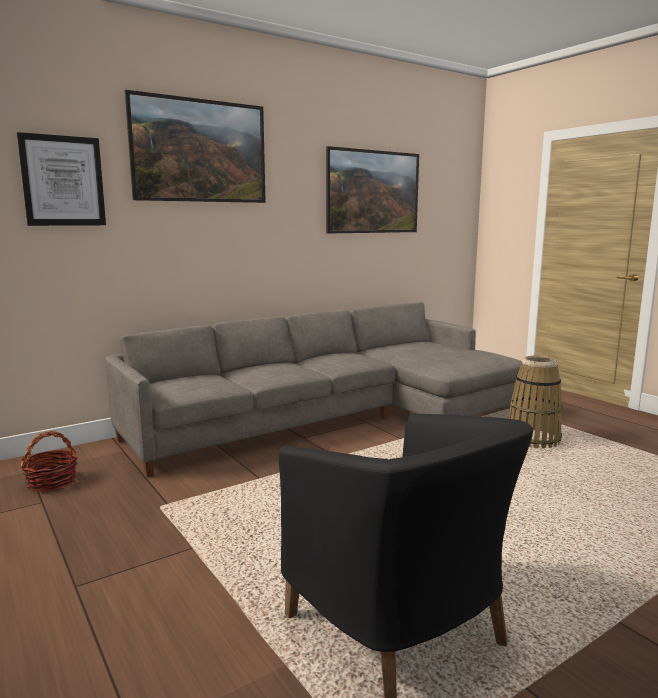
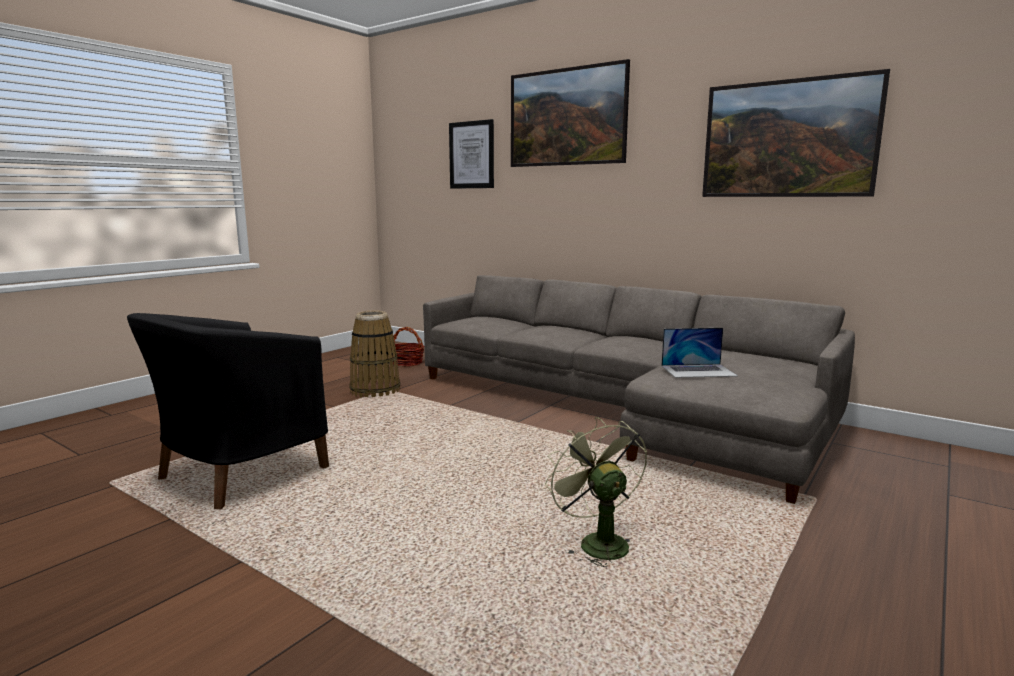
camera: 70 degrees right, 0 degrees up
(442, 358) = (698, 371): none -> laptop
(532, 439) = (691, 517): basket -> basket (375, 390)
(566, 469) = (596, 542): none -> green fan

